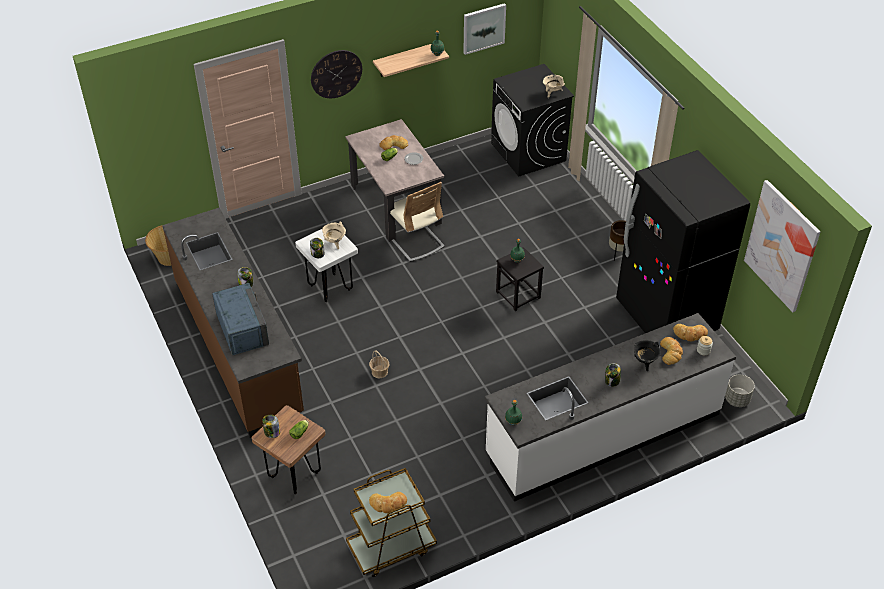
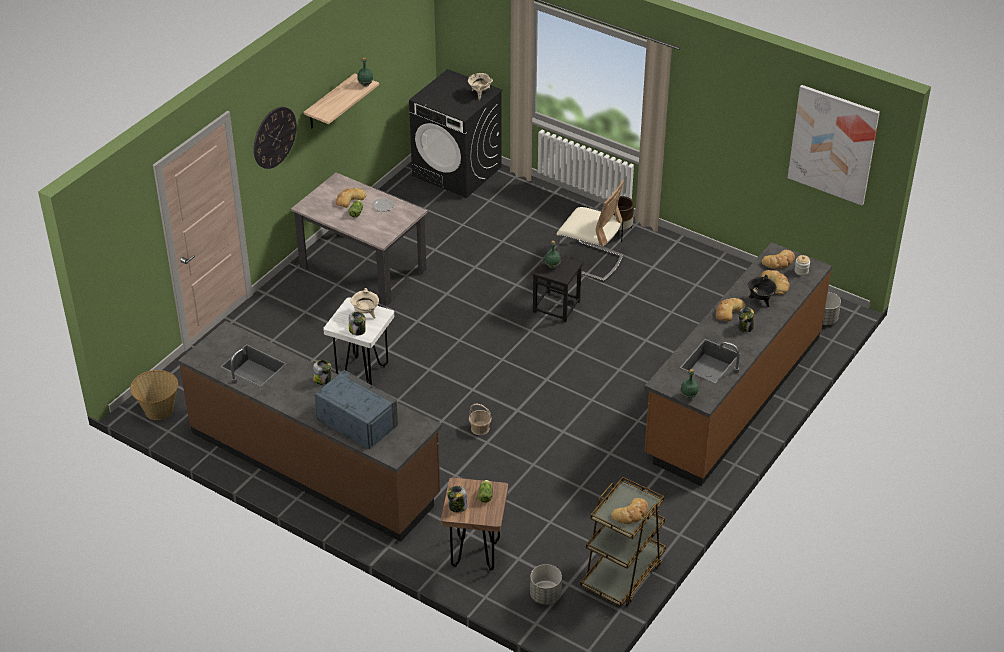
camera: 30 degrees left, 5 degrees down
(318, 535) = (545, 595): none -> grey planter
(415, 241) = (412, 295): beige chair -> beige chair (590, 261)
(483, 28) = (390, 45): picture -> none
(603, 434) = (733, 396): white counter -> brown counter
(609, 360) = (728, 311): none -> bread
(666, 317) = (708, 273): black fridge -> none

